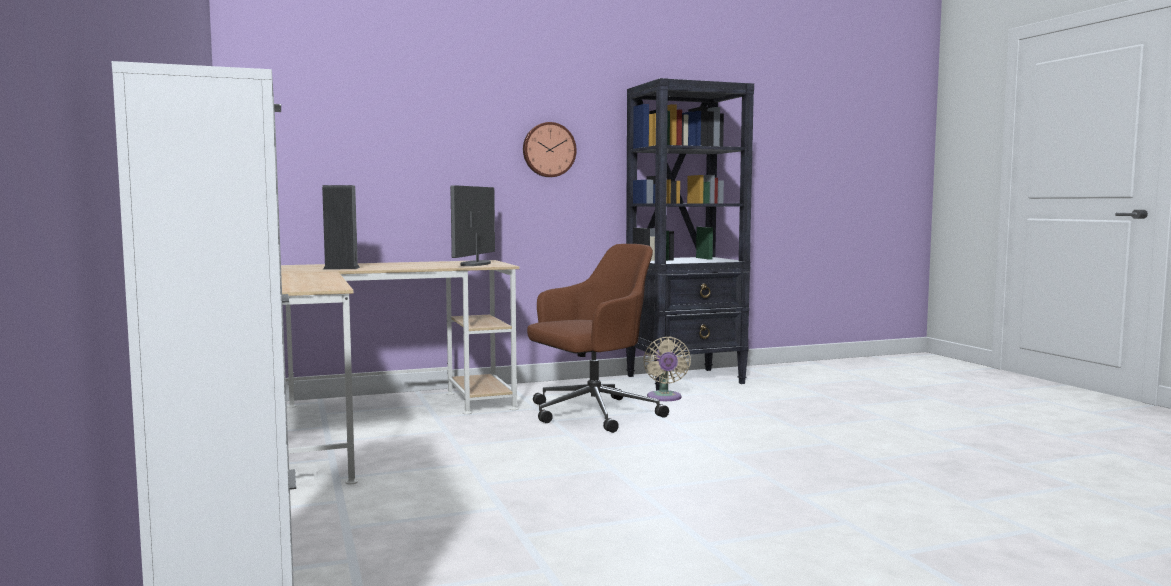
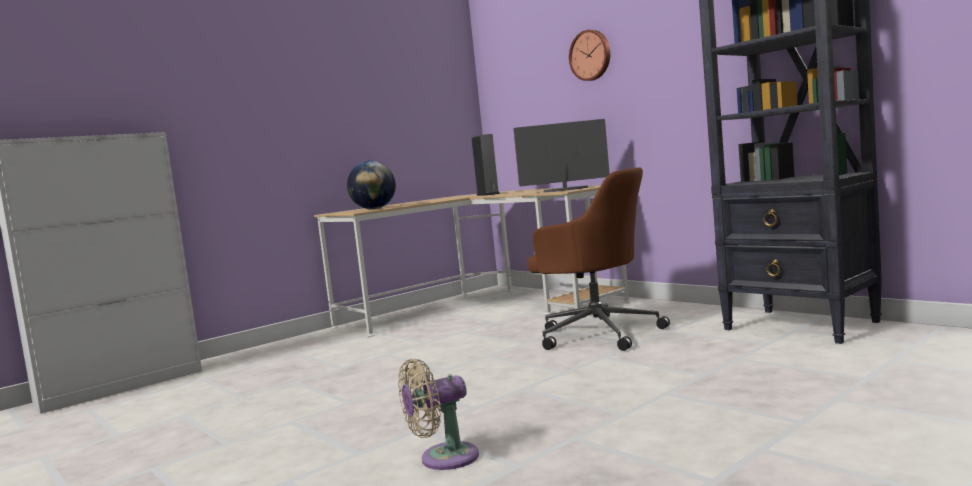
camera: 70 degrees right, 0 degrees up
(306, 284) = (374, 209): none -> globe
(548, 150) = (675, 70): wall clock -> wall clock (591, 55)
(664, 398) = (699, 336): beige fan -> beige fan (443, 459)

